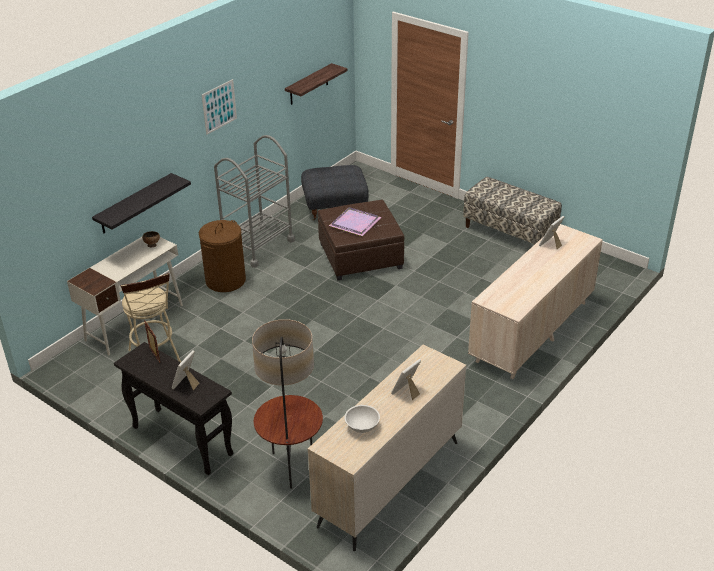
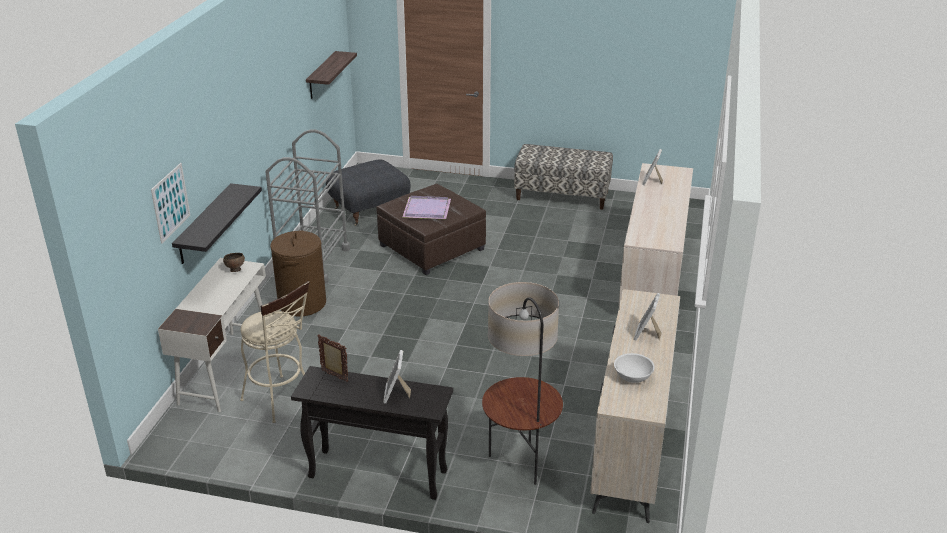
camera: 25 degrees left, 5 degrees down
(219, 106) = (261, 101): picture -> picture (170, 202)

